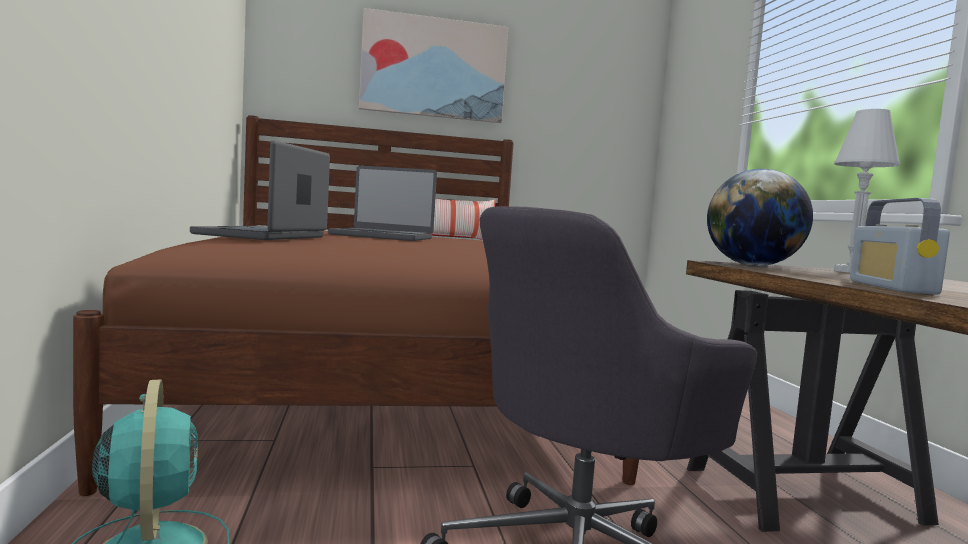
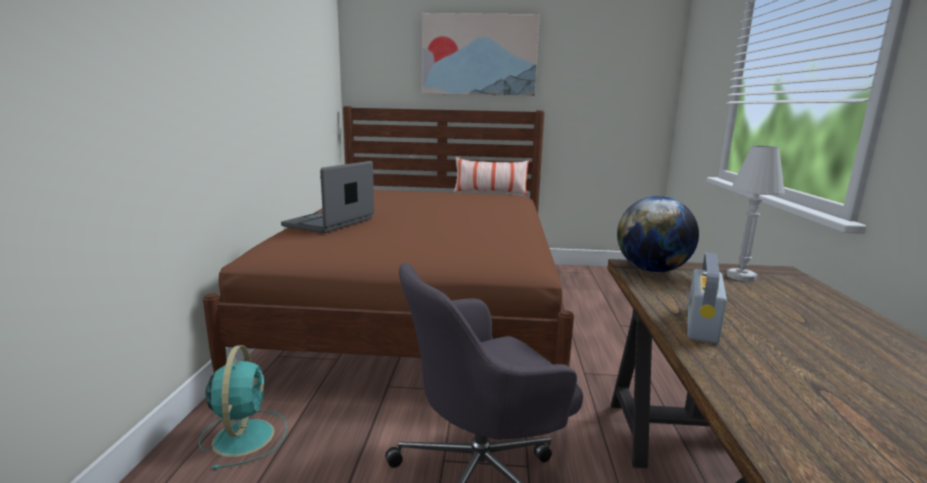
camera: 15 degrees right, 10 degrees up
(382, 236) = (424, 207): laptop -> none

